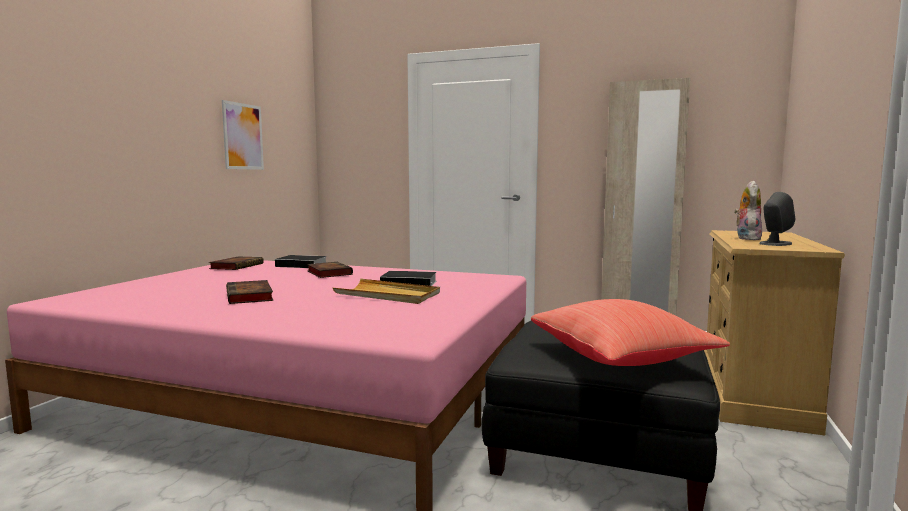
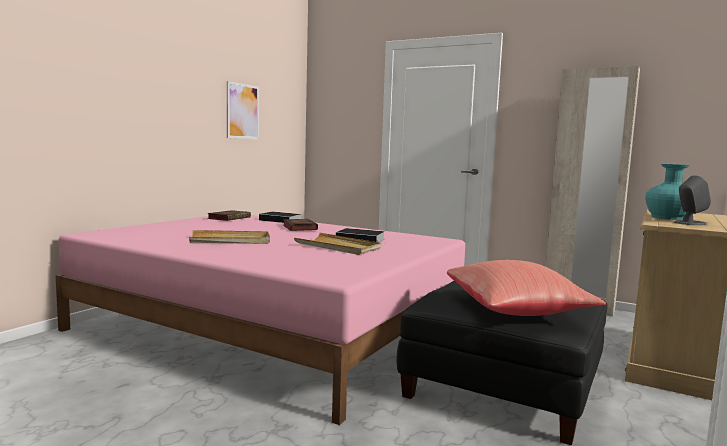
camera: 10 degrees right, 0 degrees up
(250, 296) = (230, 240): book -> beige tray
(746, 238) = (669, 217): plush toy -> turquoise vase

